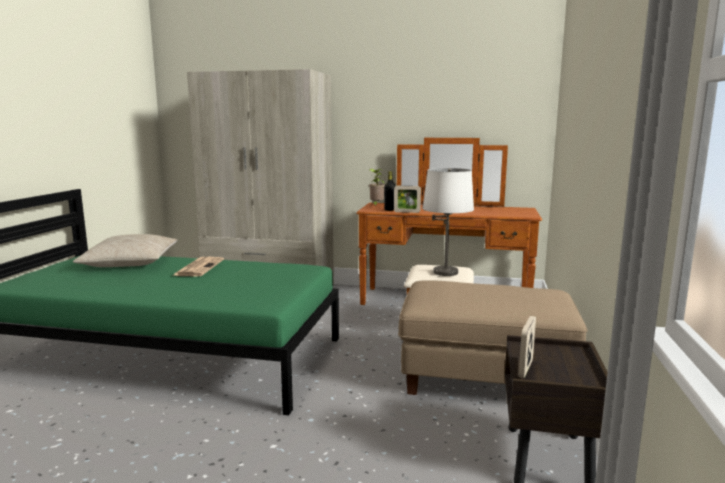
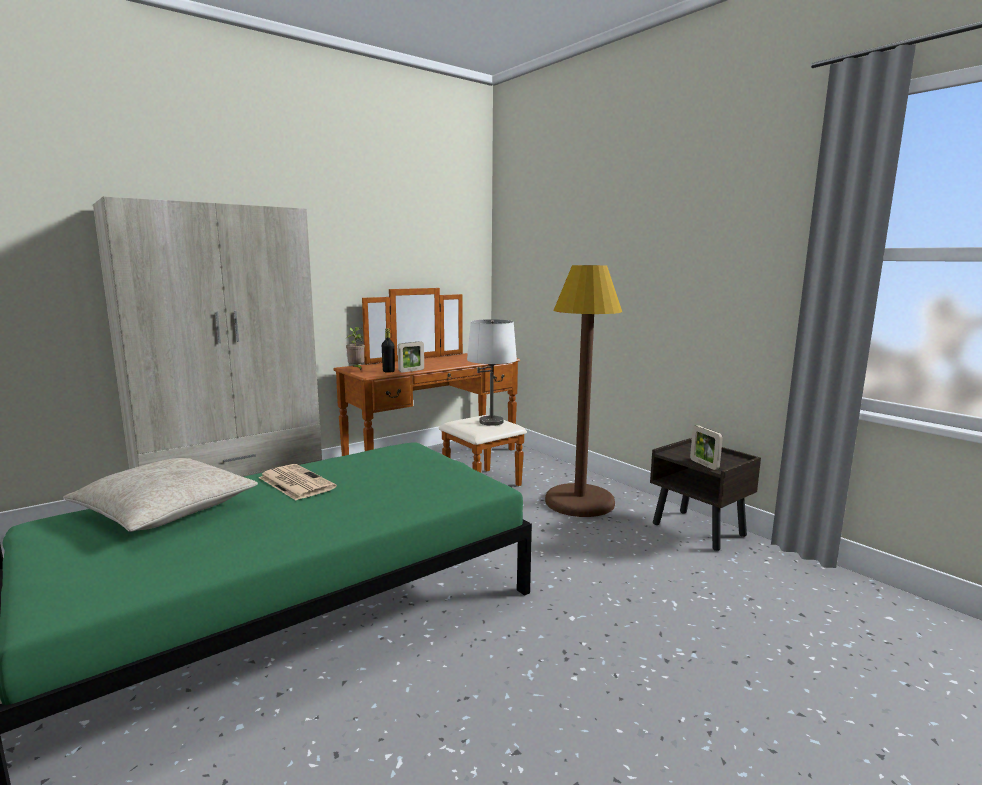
camera: 50 degrees left, 0 degrees up
(483, 379) = (579, 502): beige ottoman -> brown floor lamp

